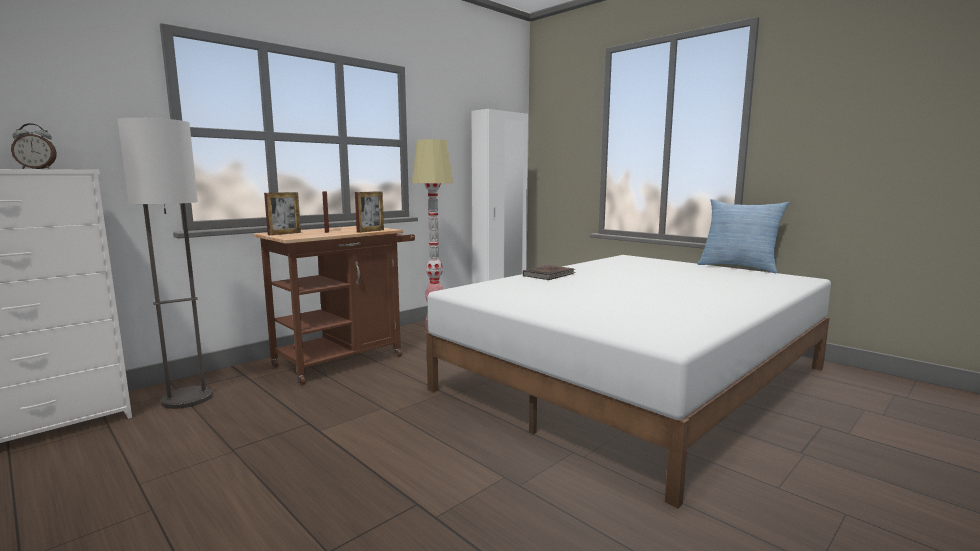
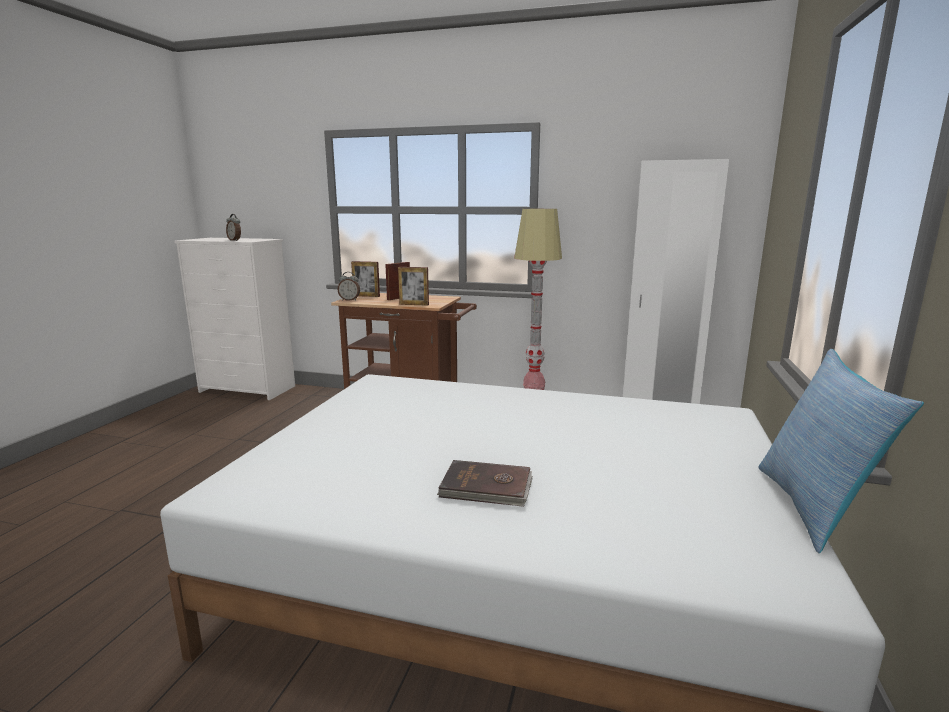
camera: 60 degrees right, 5 degrees up
(187, 399) = (302, 401): floor lamp -> none
(292, 236) = (349, 300): none -> alarm clock
(549, 275) = (506, 396): brown book -> brown book (486, 487)

